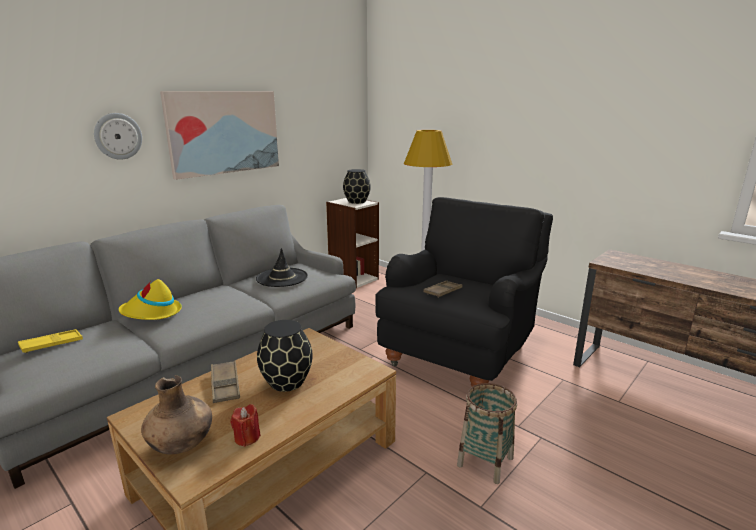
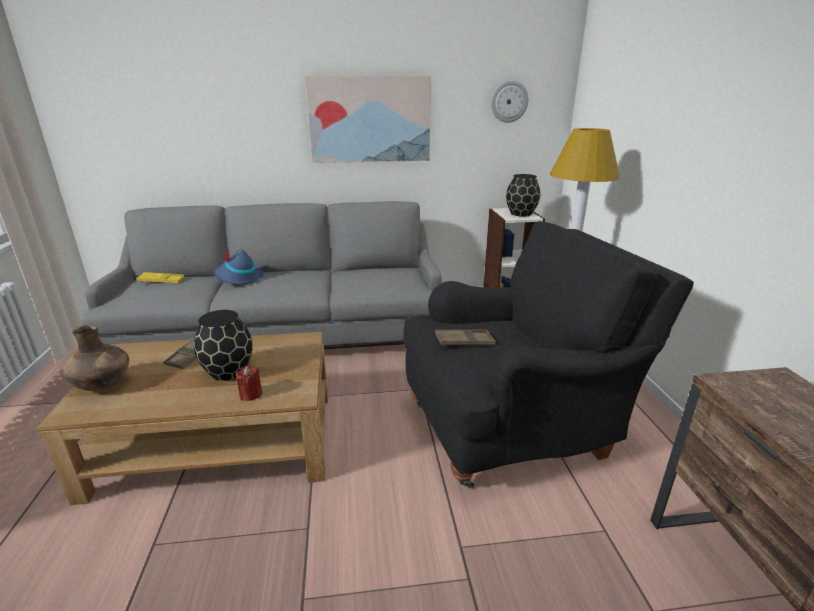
camera: 40 degrees right, 5 degrees up
(118, 136) = (264, 117): wall clock -> wall clock (509, 101)
(151, 313) = (238, 277): yellow hat -> blue hat
(247, 437) = (136, 402): red candle -> red candle (251, 394)
(282, 277) = (370, 277): black hat -> none
(485, 461) = (371, 558): basket -> none

